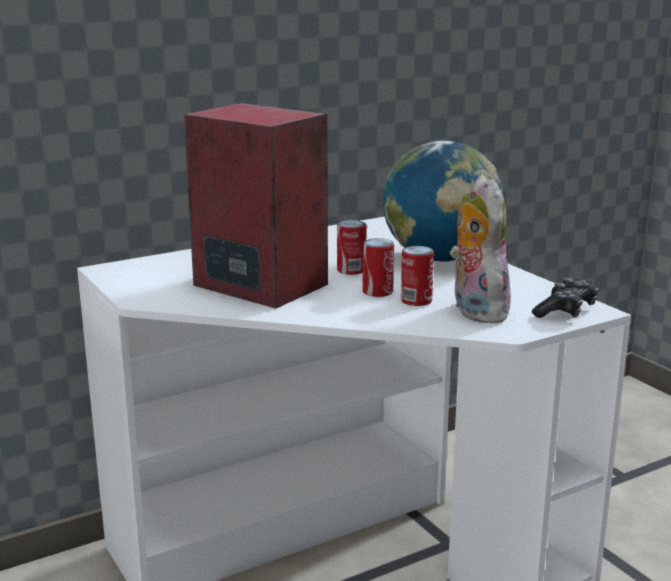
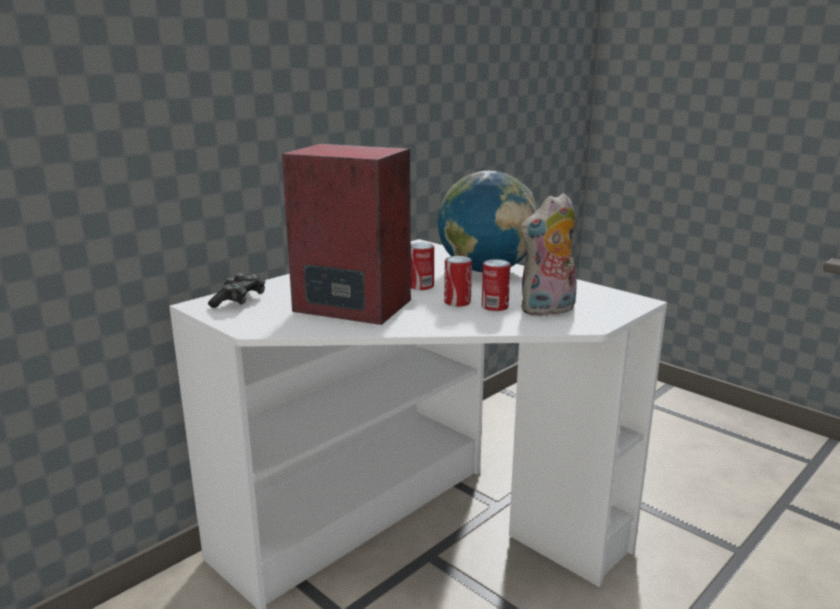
camera: 15 degrees left, 0 degrees up
(475, 311) = (548, 310): plush toy -> plush toy turned 90 degrees counterclockwise
(566, 311) = (618, 303): game controller -> game controller (240, 300)

